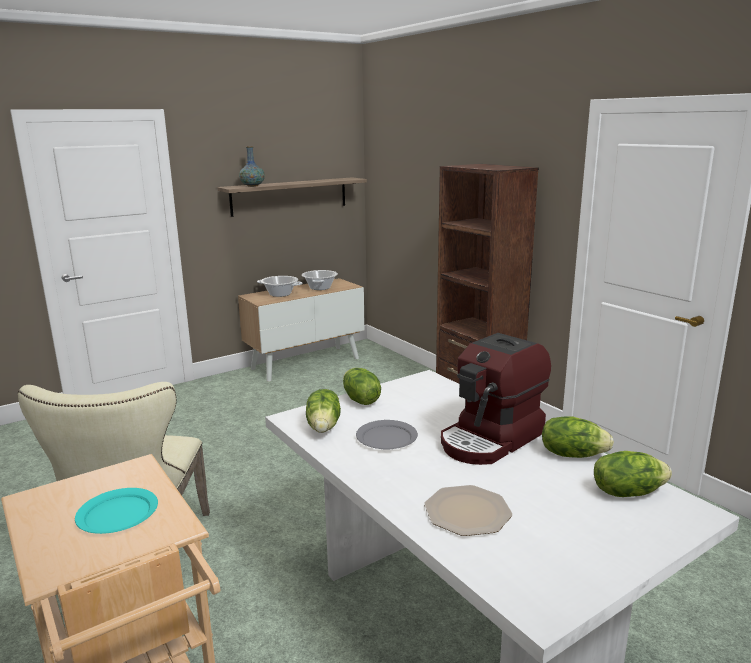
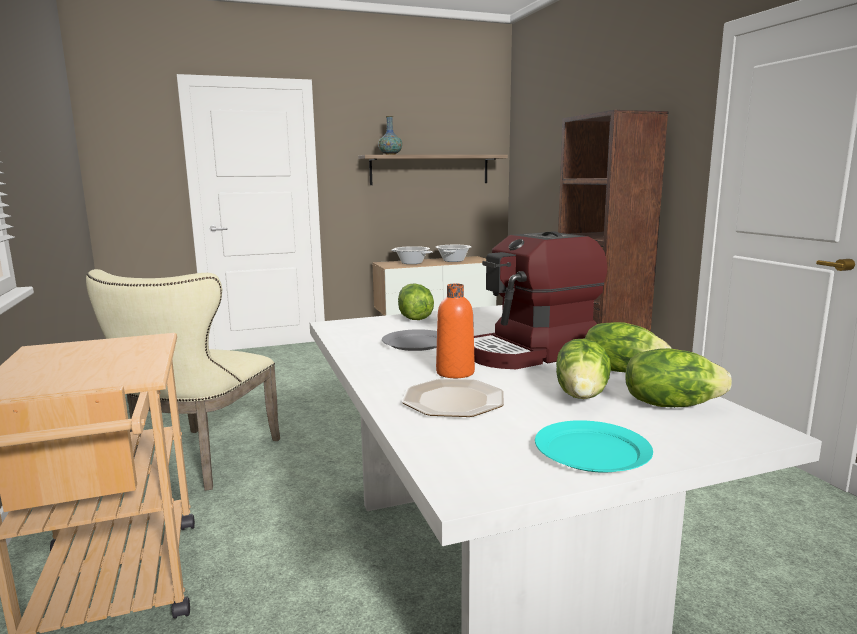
camera: 15 degrees right, 5 degrees down
(117, 514) = (98, 364): turquoise plate -> turquoise plate (591, 451)
(324, 427) = (359, 332): lettuce -> lettuce (583, 395)
(446, 475) = (455, 372): none -> orange bottle

